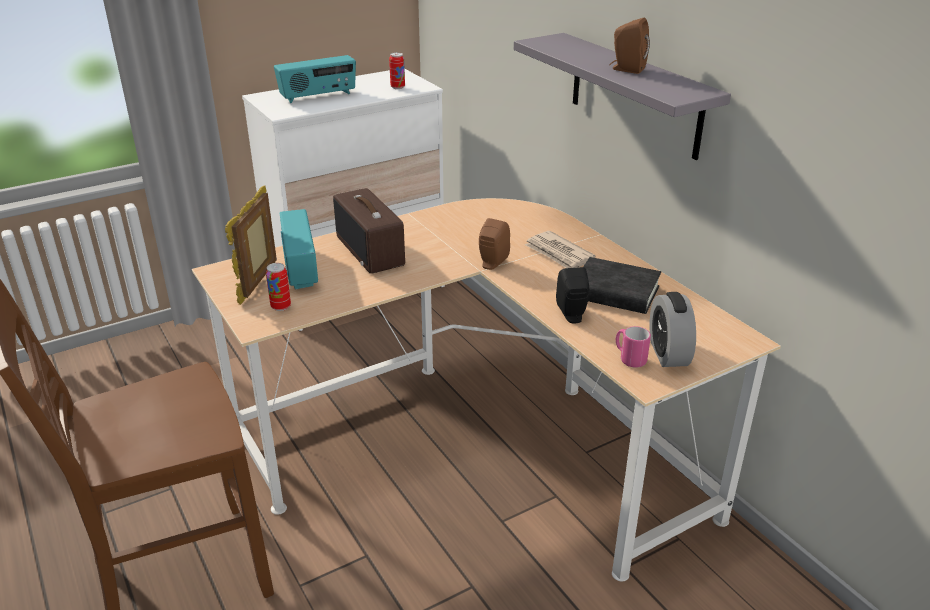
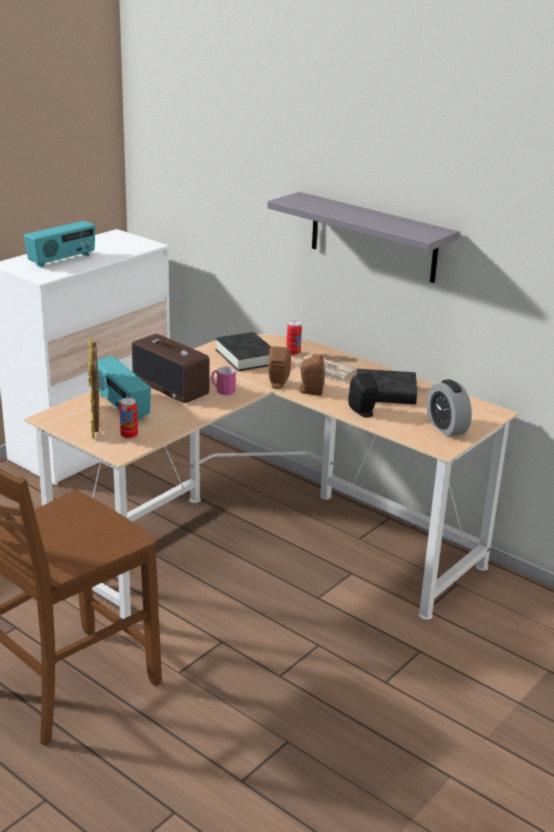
camera: 20 degrees left, 5 degrees down
(397, 87) = (128, 246): can -> can (293, 353)
(479, 225) = (246, 357): none -> black book
(626, 69) = (374, 218): brown speaker -> brown speaker (310, 391)
(629, 359) = (421, 434): pink mug -> pink mug (222, 391)

